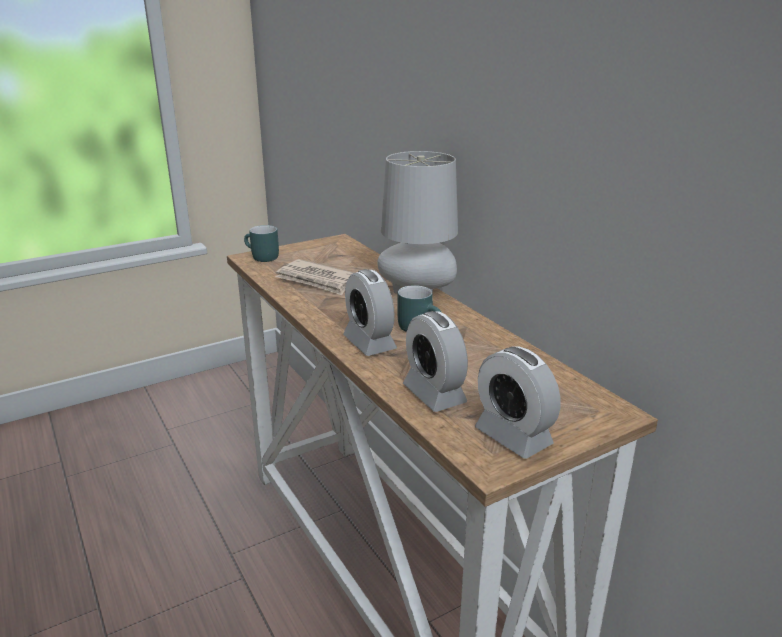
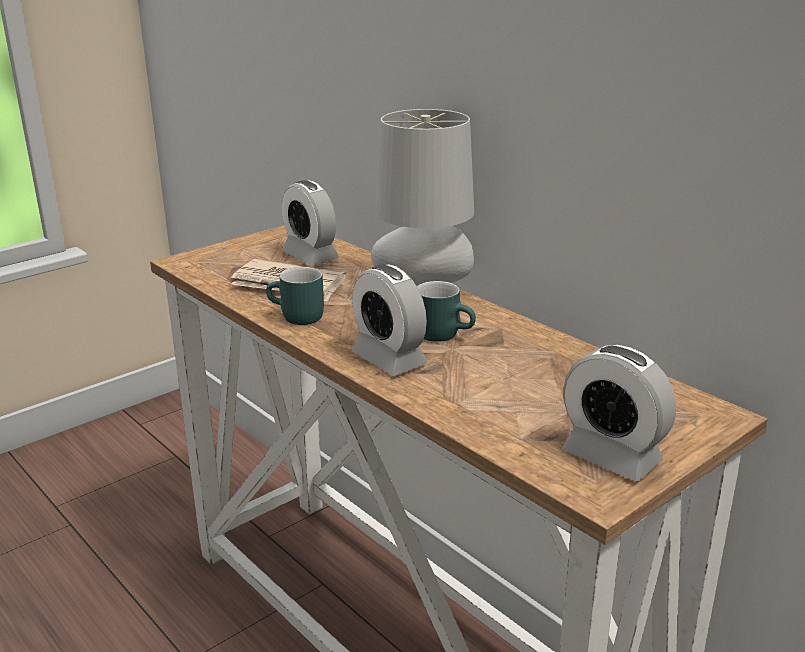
camera: 10 degrees left, 0 degrees up
(261, 257) = (199, 260): turquoise mug -> turquoise mug (295, 318)
(434, 394) = (496, 415): alarm clock -> alarm clock (310, 256)

